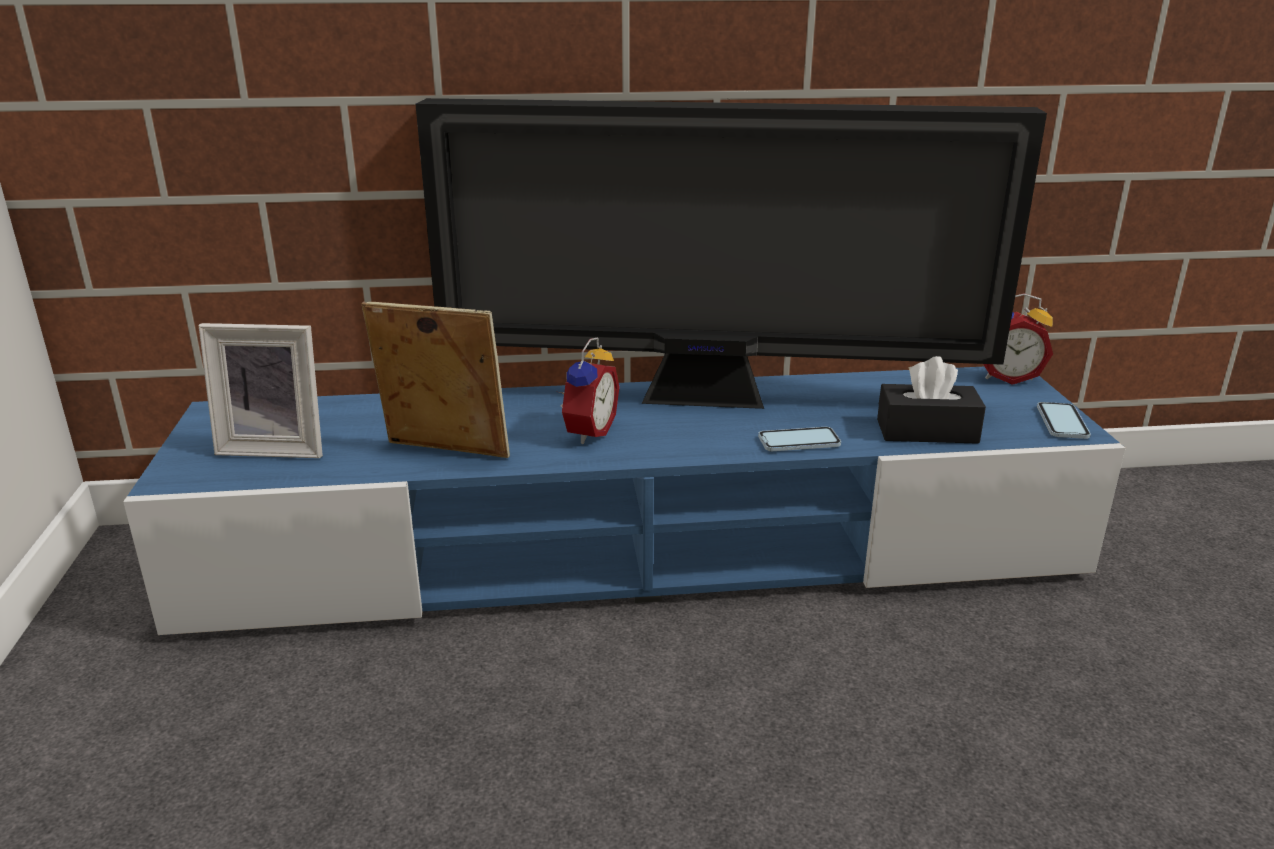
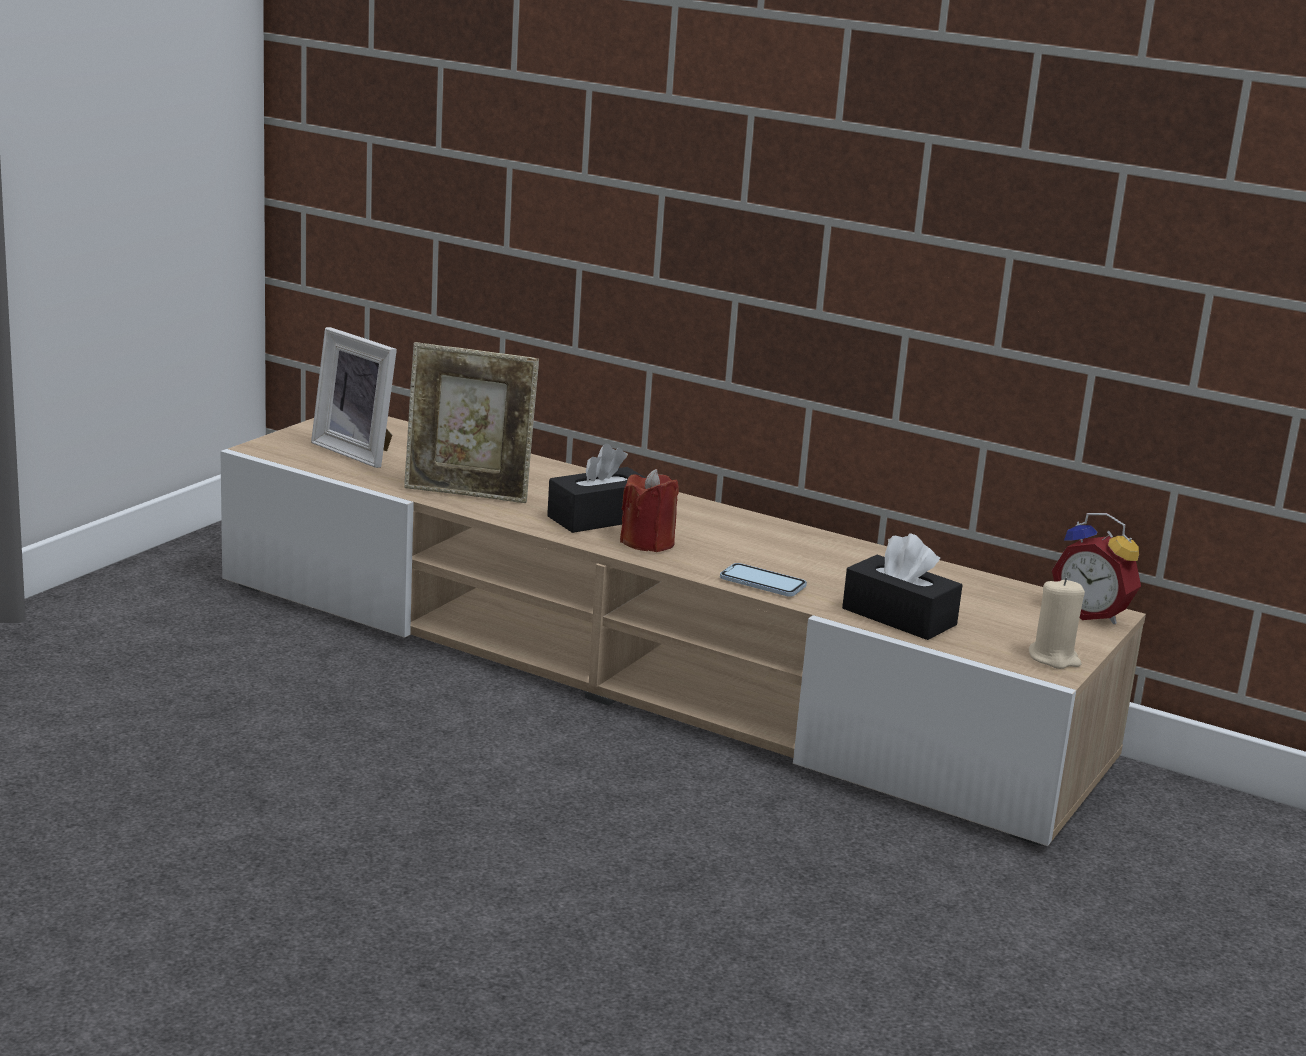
camera: 35 degrees right, 5 degrees down
(444, 452) = (468, 494): picture frame -> picture frame turned 135 degrees clockwise
(586, 432) = (599, 518): alarm clock -> black tissue box
(639, 552) = (644, 670): blue tv stand -> beige tv stand
(661, 440) = (648, 543): none -> red candle
(712, 399) = (752, 533): television -> none
(1062, 423) = (1054, 658): phone -> beige candle

